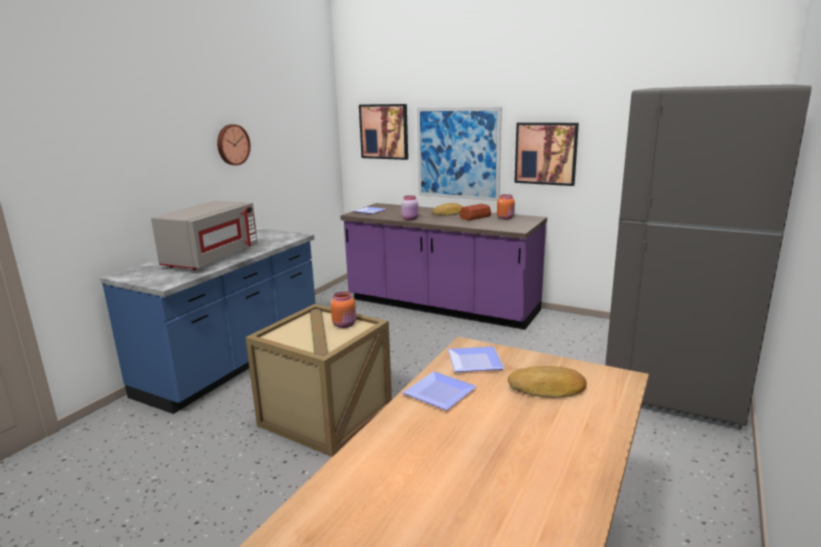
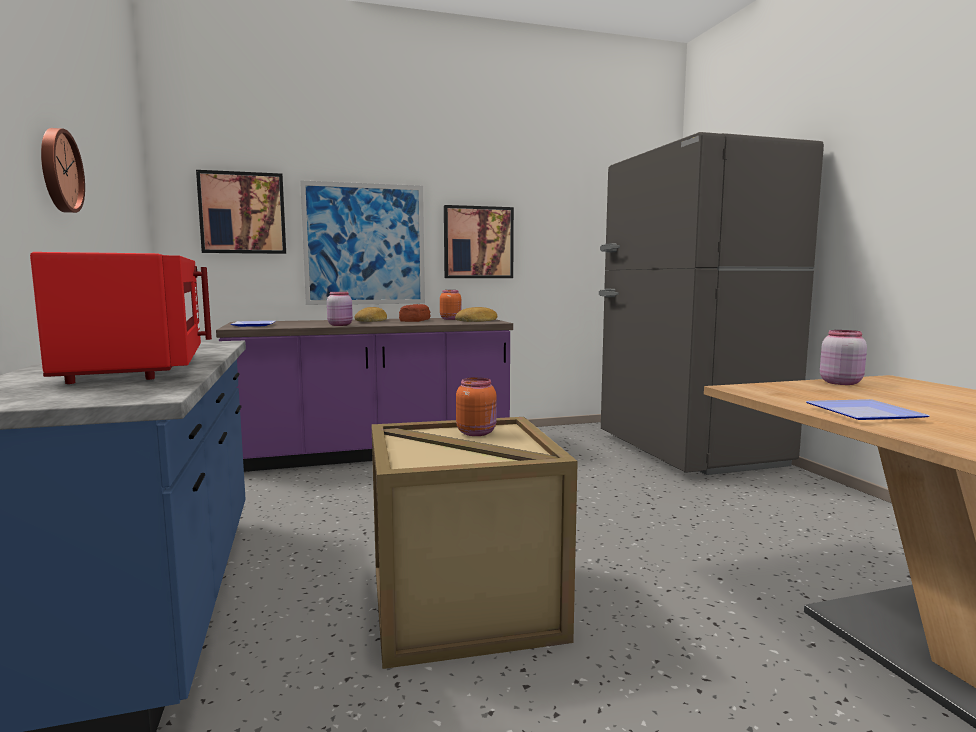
camera: 45 degrees left, 10 degrees down
(211, 258) = (135, 368): grey microwave -> red microwave
(476, 361) = (787, 393): plate -> none
(547, 388) = (893, 393): bread -> bread (477, 321)
(559, 366) = (840, 382): none -> pink jar

